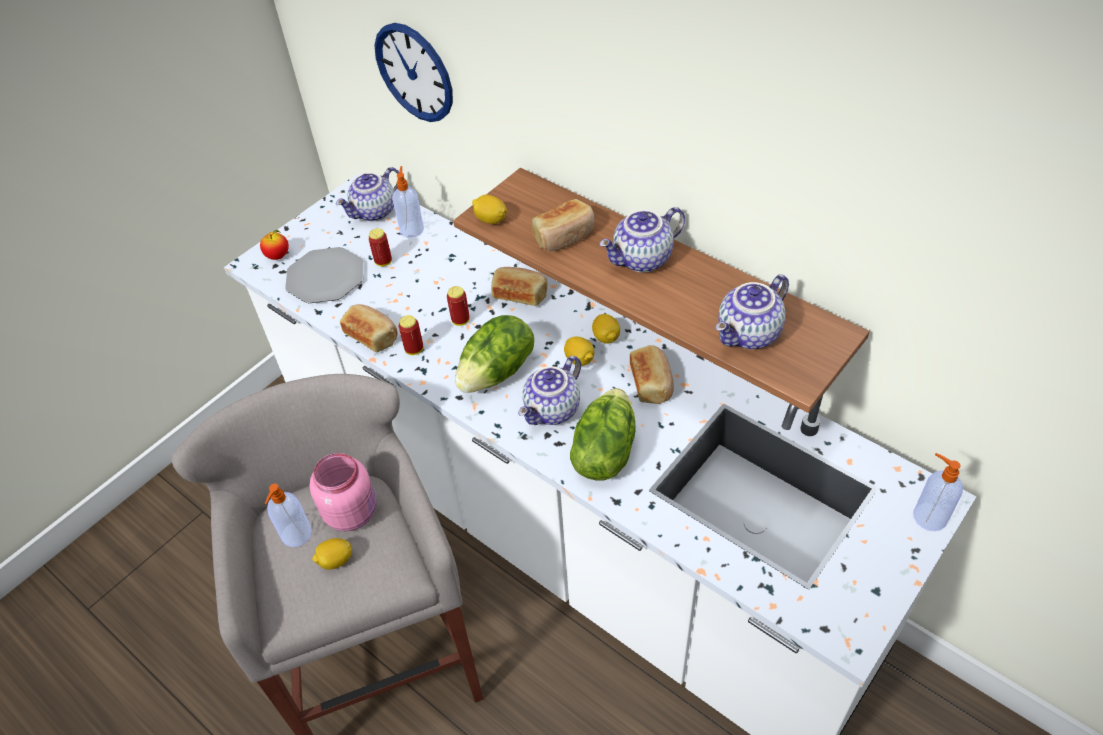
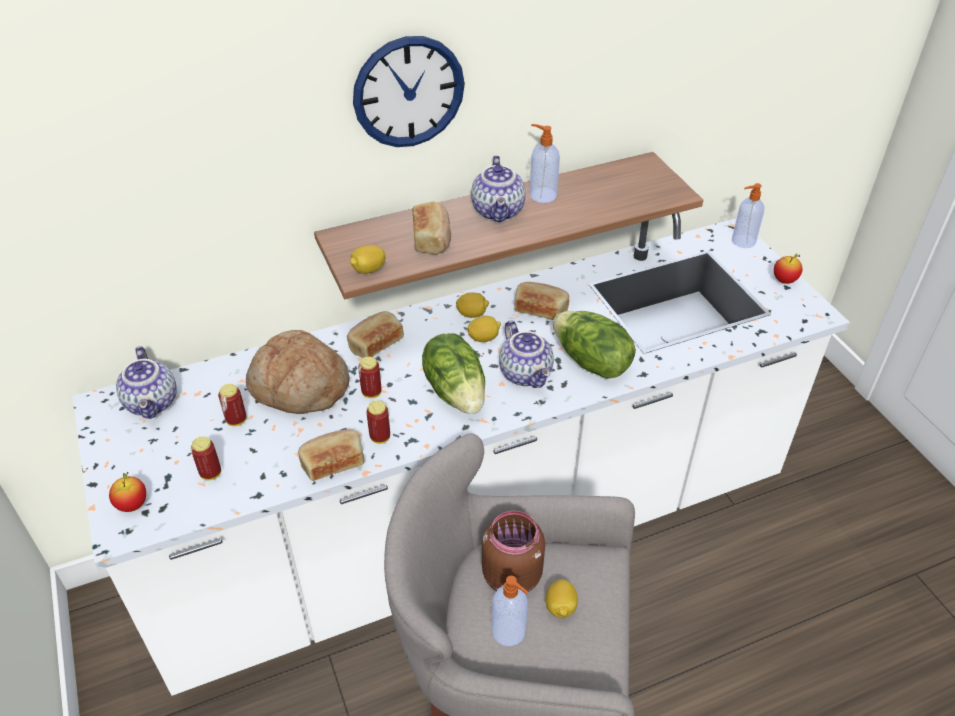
camera: 65 degrees left, 5 degrees down
(325, 277) = (211, 473): plate -> can
(352, 511) = (511, 575): pink jar -> brown jar
(412, 229) = (211, 384): soap dispenser -> soap dispenser (542, 195)
(414, 72) = (156, 212): wall clock -> wall clock (408, 92)
(439, 276) = (299, 387): none -> bread
(749, 335) = (619, 196): teapot -> none
(887, 584) = (784, 280): none -> apple

